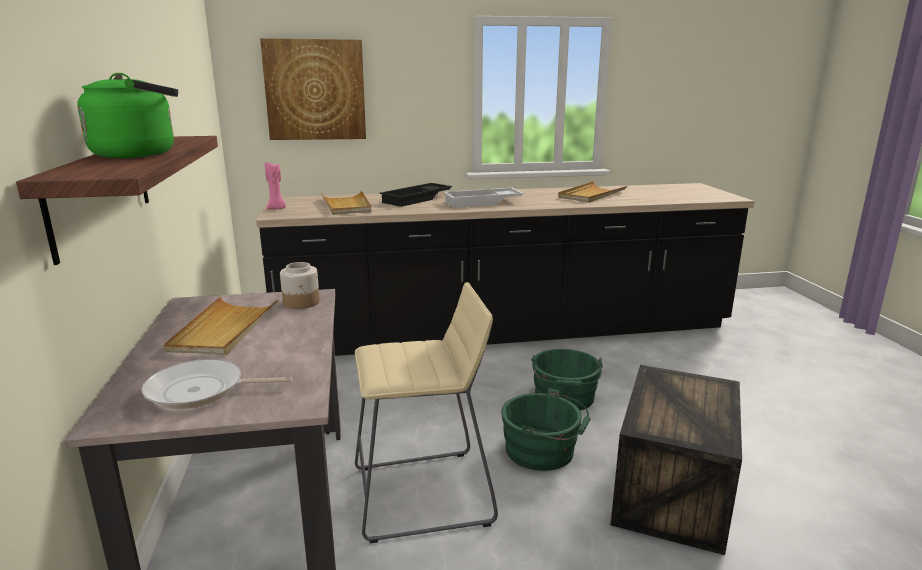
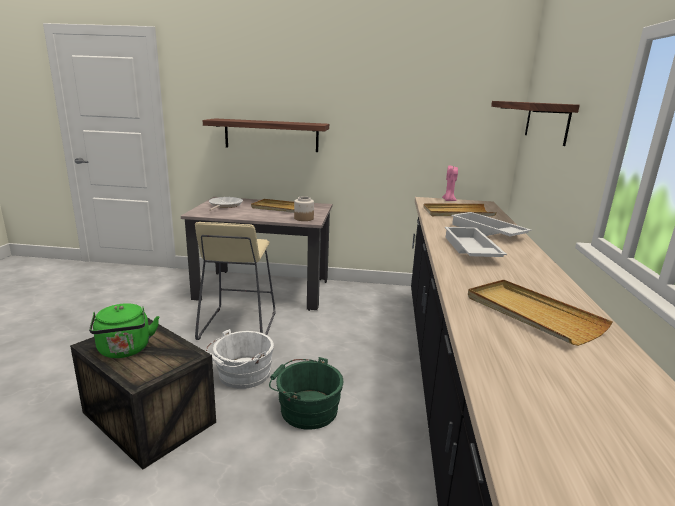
camera: 105 degrees right, 0 degrees up
(139, 154) = (259, 121): green kettle -> green kettle (125, 350)
(315, 90) = (546, 121): picture -> shelf
(417, 199) = (486, 231): black tray -> white tray
(543, 451) = (242, 375): green bucket -> white bucket

